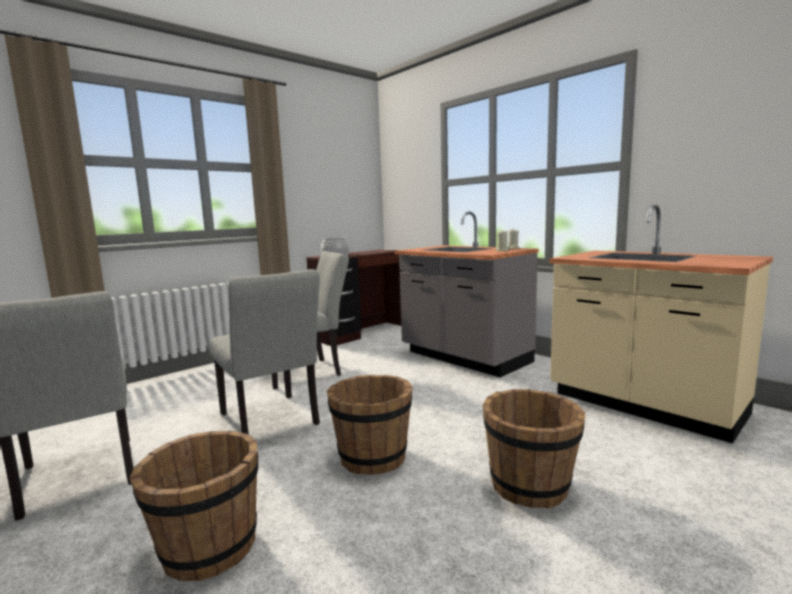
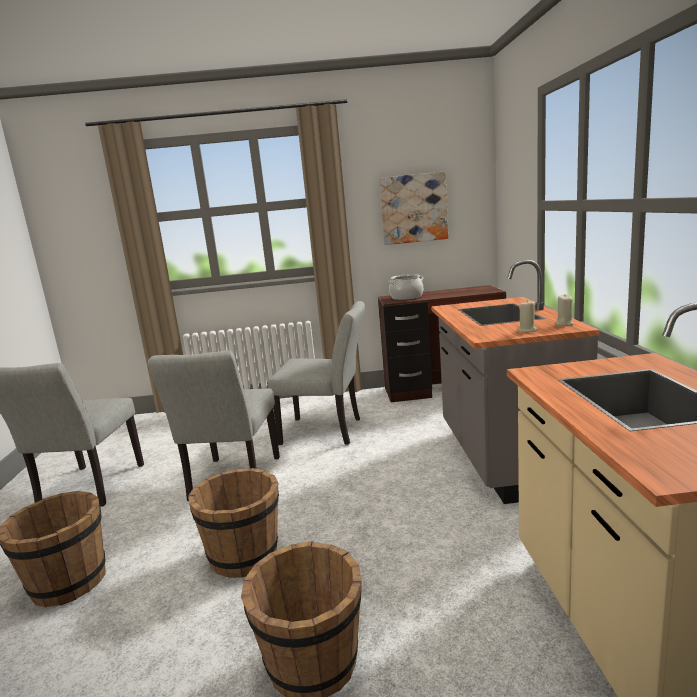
camera: 40 degrees right, 5 degrees up
(330, 184) = (413, 208): none -> picture

